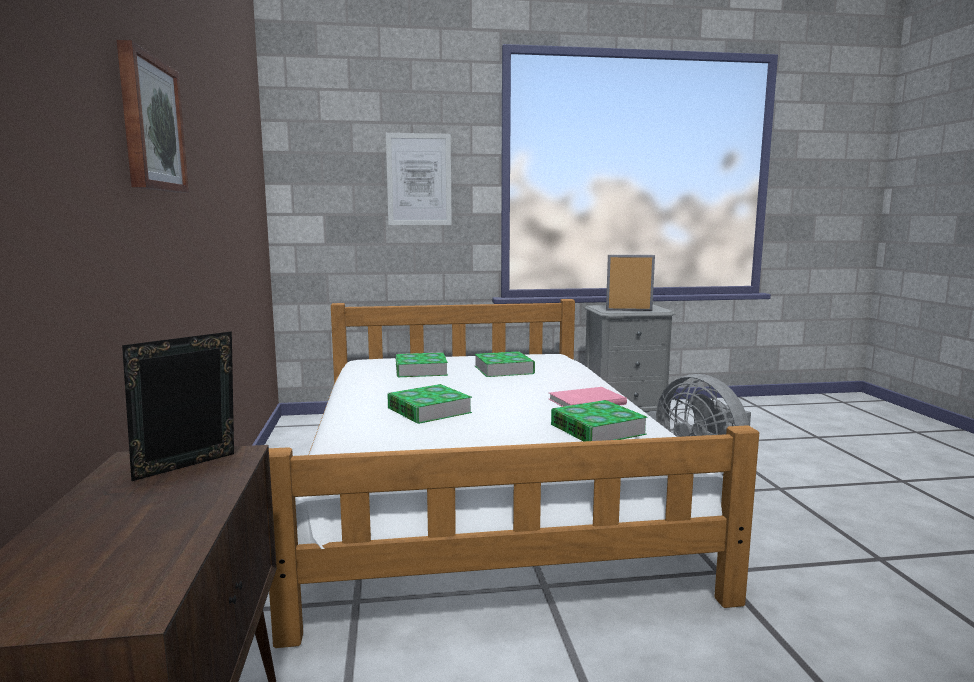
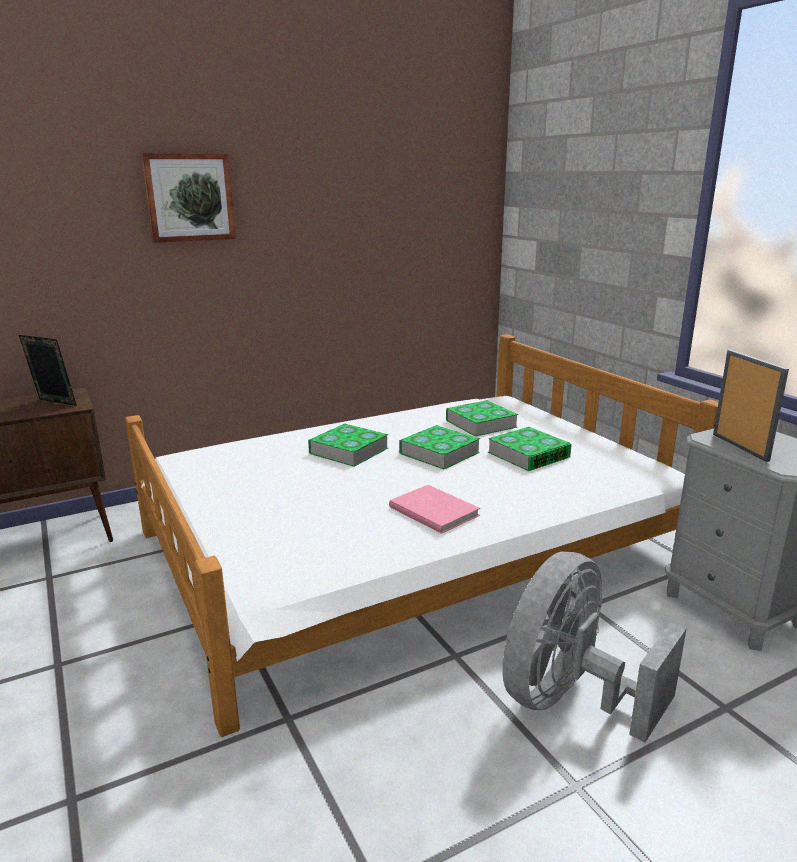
camera: 70 degrees right, 10 degrees up
(419, 179) = (612, 206): picture -> none
(597, 429) = (333, 526): book -> book (439, 453)

